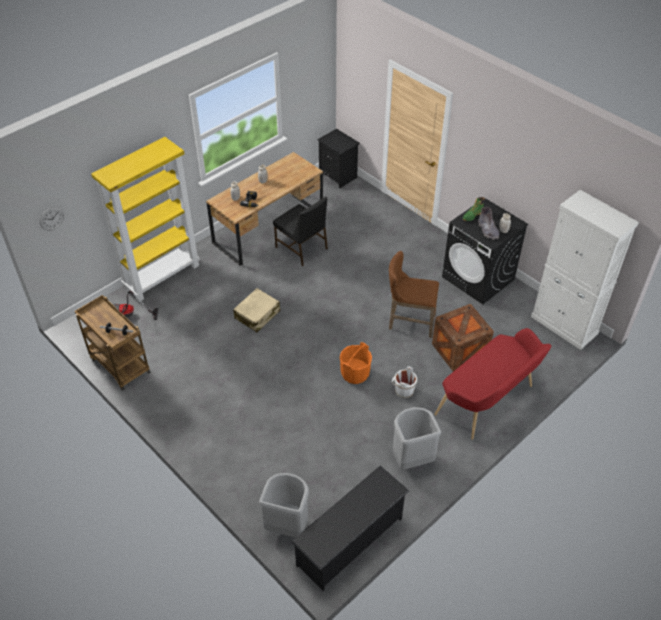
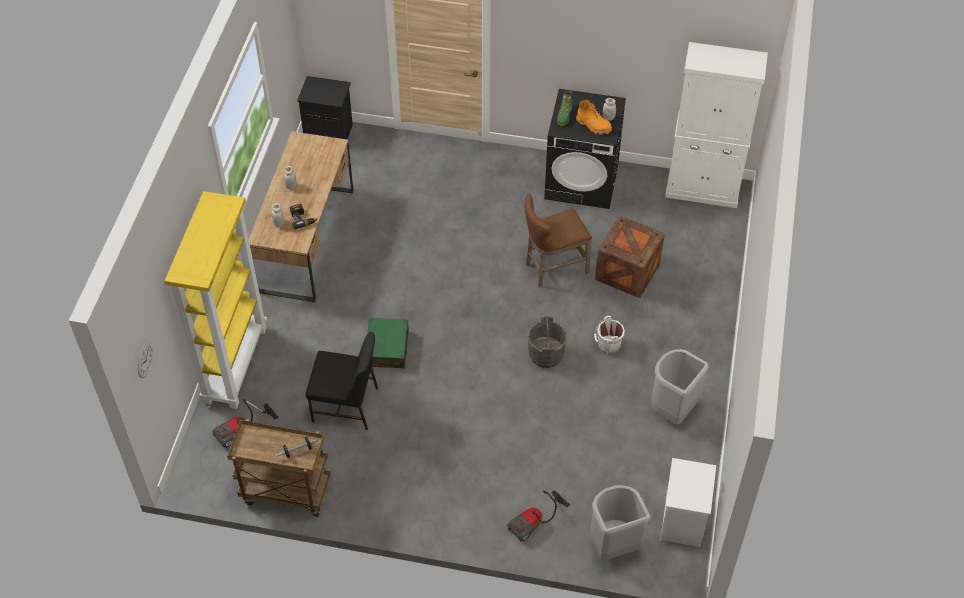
camera: 35 degrees left, 5 degrees up
(249, 477) = (535, 523): none -> vacuum cleaner
(257, 315) = (387, 348): beige suitcase -> green suitcase
(301, 248) = (366, 245): black chair -> black chair (346, 405)
(350, 542) = (683, 522): black shoe rack -> white nightstand
(355, 373) = (546, 354): orange bucket -> grey bucket
(488, 230) = (593, 126): grey boot -> orange boot
(488, 402) = (696, 310): red bench -> none

